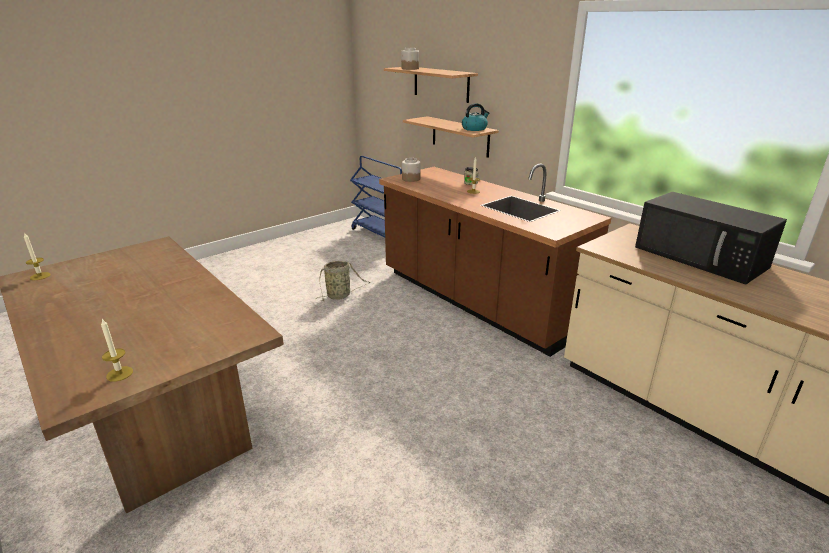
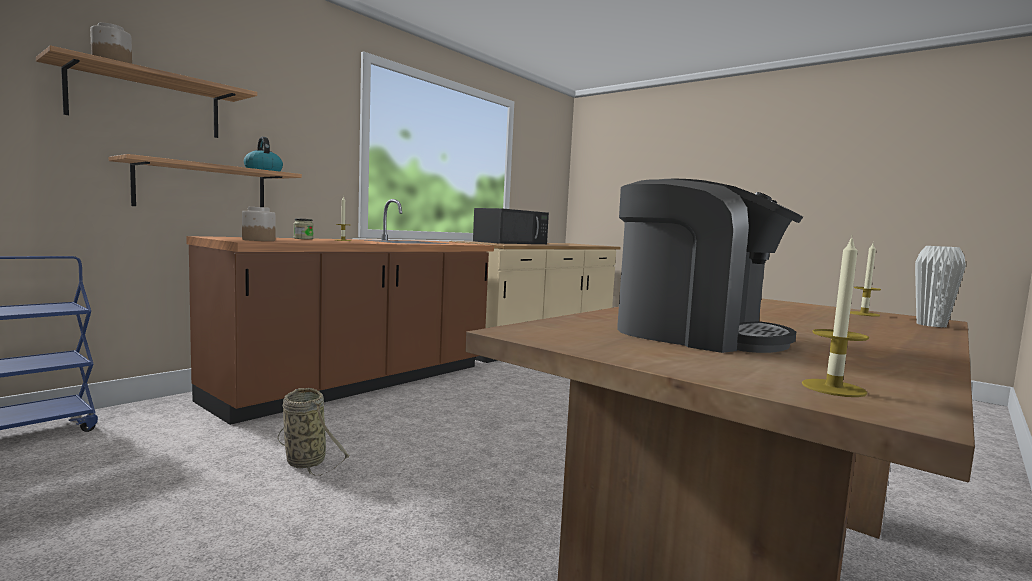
camera: 100 degrees left, 20 degrees down
(58, 383) = (931, 325): none -> white vase
(124, 275) = (694, 334): none -> coffee machine

